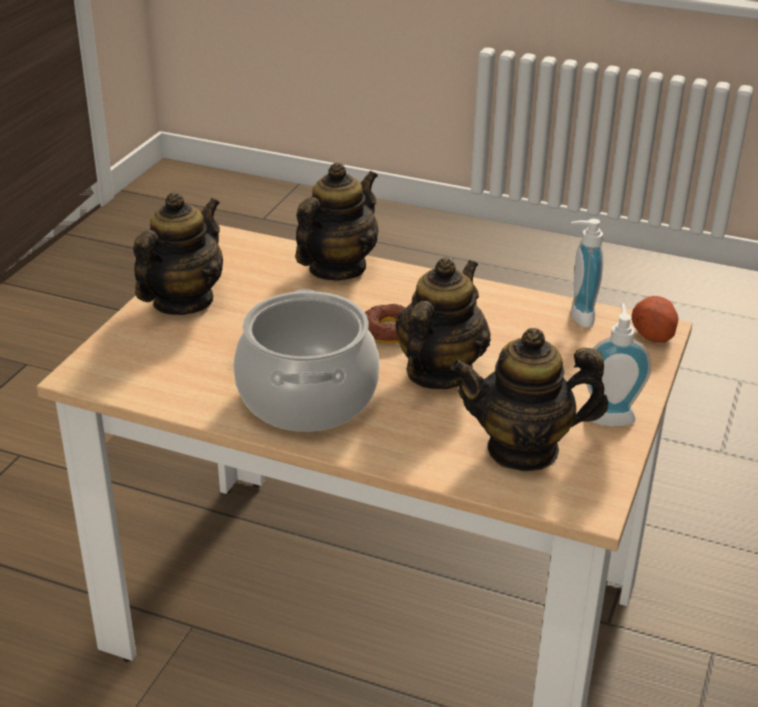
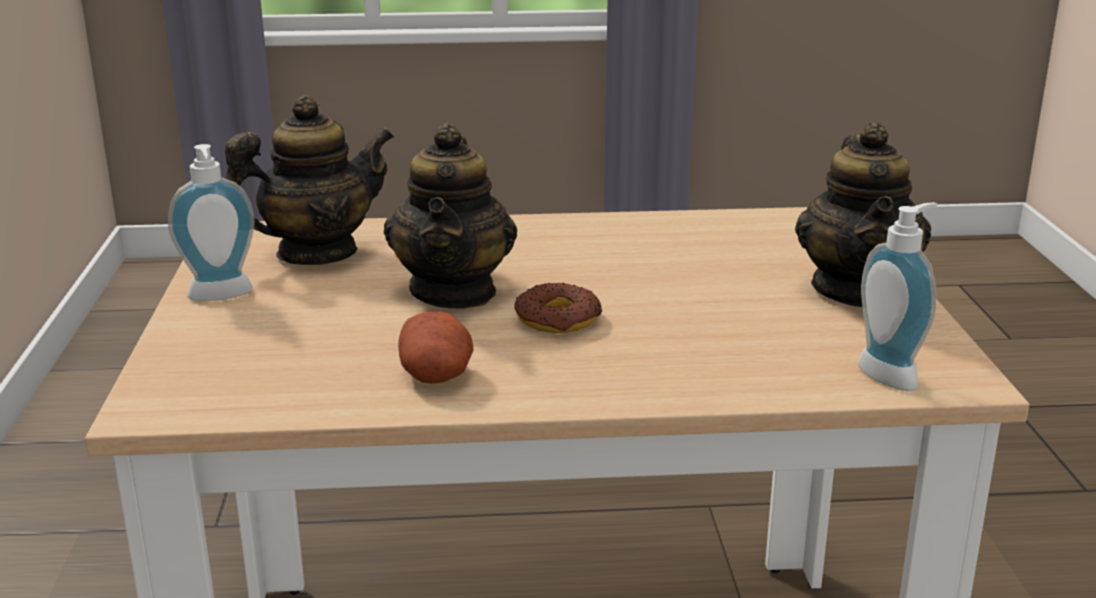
camera: 155 degrees right, 10 degrees down
(308, 397) = (580, 246): cooking pot -> none
(336, 268) = (726, 378): teapot -> none
(577, 316) = (291, 397): soap dispenser -> soap dispenser (893, 374)
(652, 332) = (159, 402): potato -> potato (437, 375)

